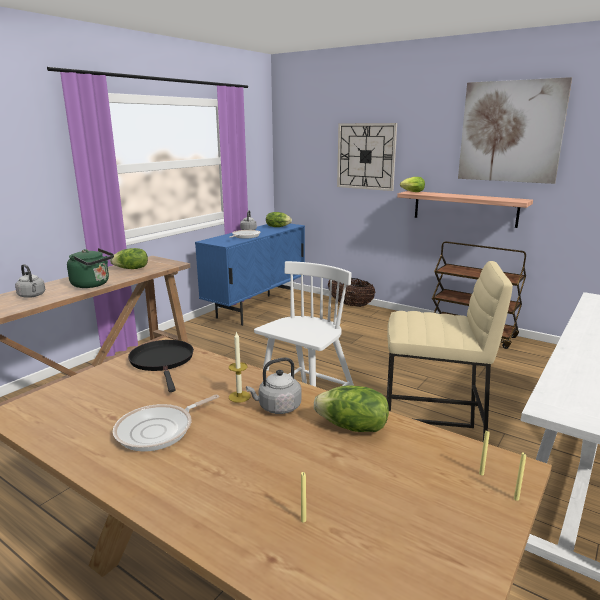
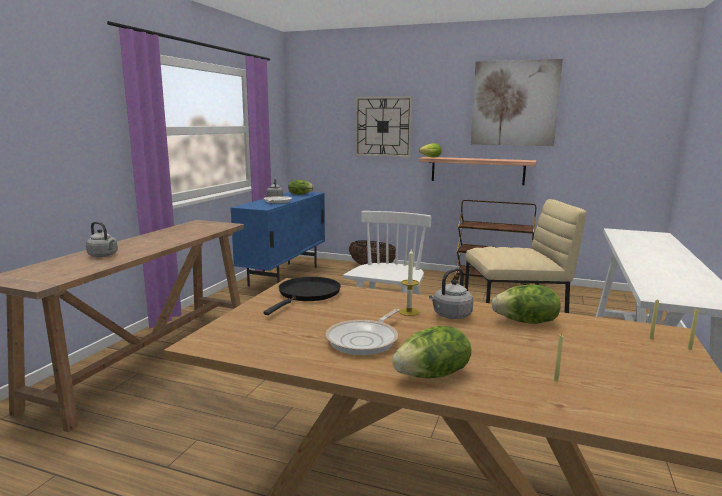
camera: 15 degrees left, 5 degrees down
(93, 284) = (161, 244): green kettle -> none
(131, 269) = (188, 230): lettuce -> lettuce (433, 375)
(163, 361) = (307, 294): black frying pan -> black frying pan turned 60 degrees clockwise

